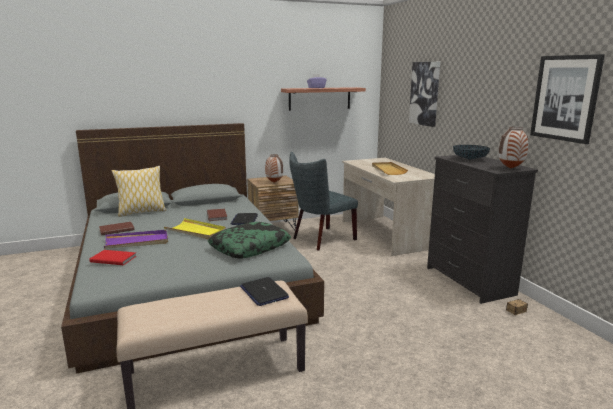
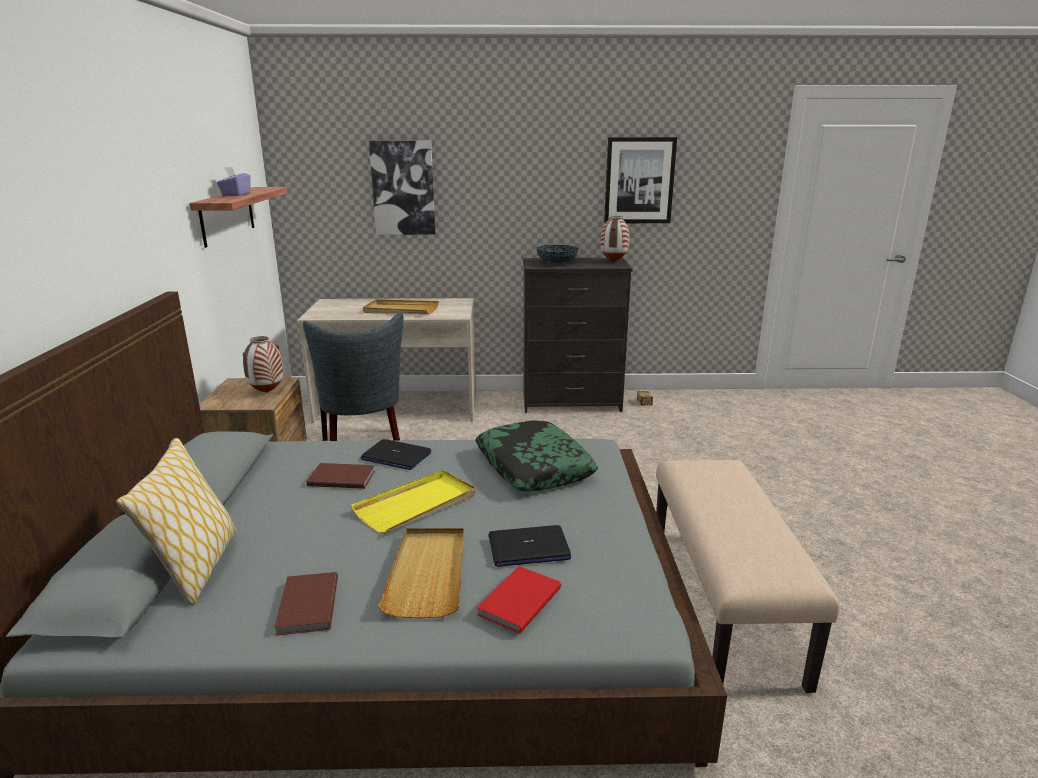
camera: 70 degrees left, 5 degrees up
(137, 242) = (428, 573): purple tray -> beige tray
(263, 292) = (710, 473): laptop -> laptop (528, 548)

